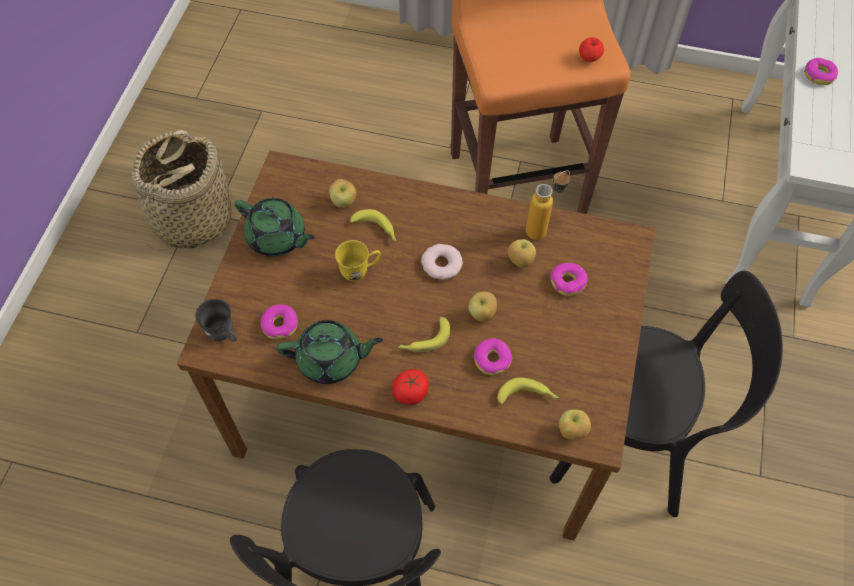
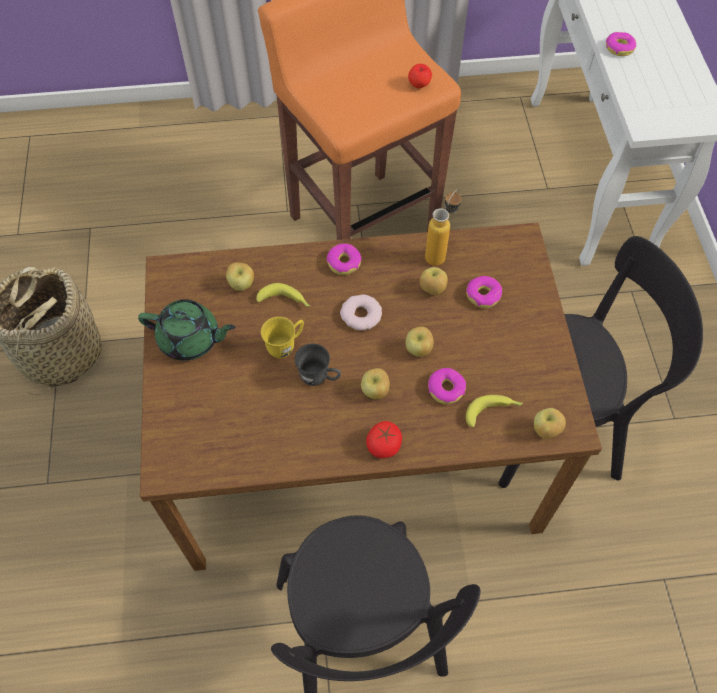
camera: 20 degrees left, 0 degrees up
(224, 335) = (177, 452): grey mug -> grey mug (319, 378)
(280, 325) = (229, 423): donut -> donut (344, 262)
(331, 360) = (294, 440): green teapot -> none
(424, 340) = (375, 391): banana -> apple

